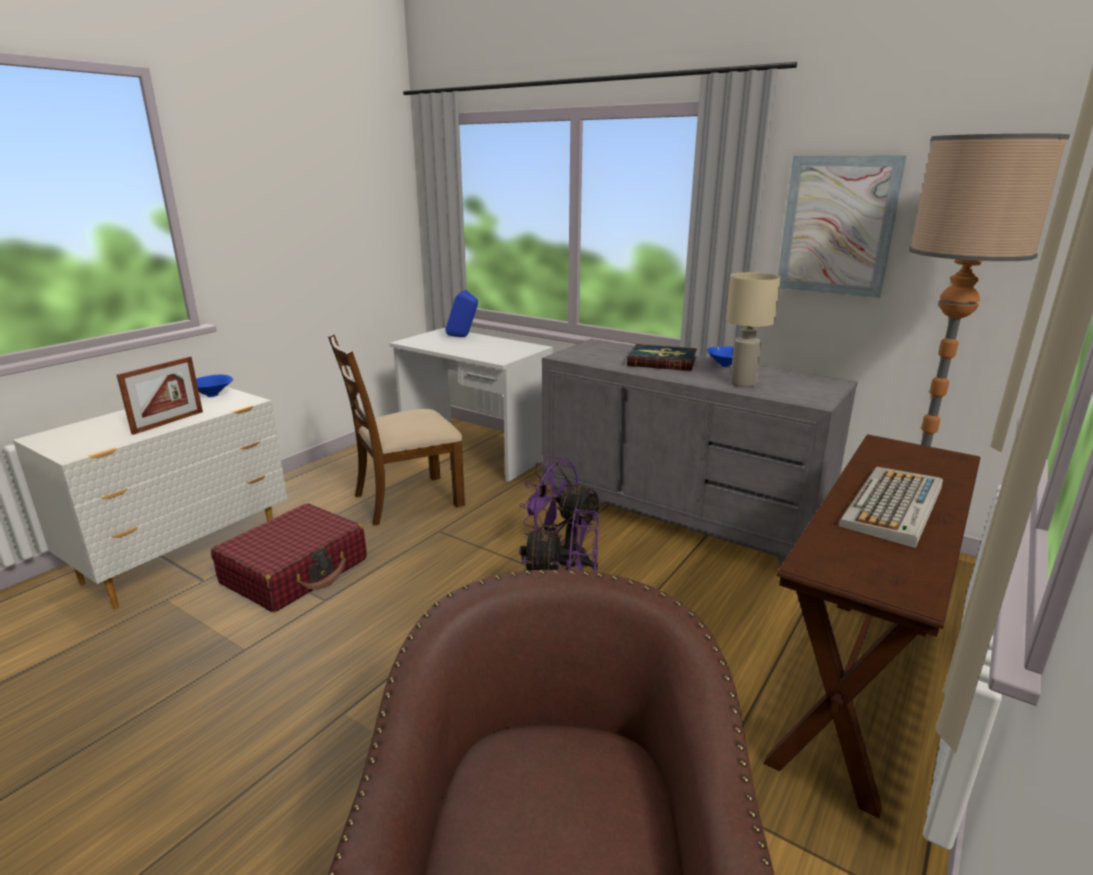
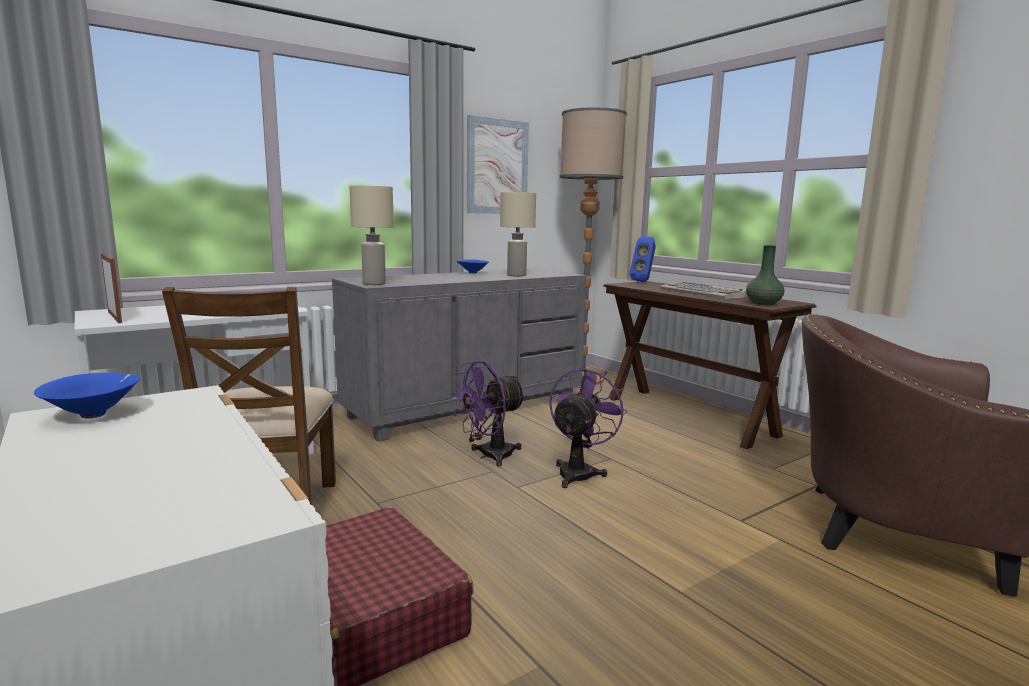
camera: 70 degrees left, 10 degrees down
(168, 422) = (202, 442): picture frame -> picture frame (114, 317)
(463, 337) = (153, 309): blue speaker -> blue speaker (643, 281)
(570, 354) = (373, 284): none -> beige table lamp
(662, 361) = (438, 277): book -> none
(838, 560) = (763, 303): none -> green vase

